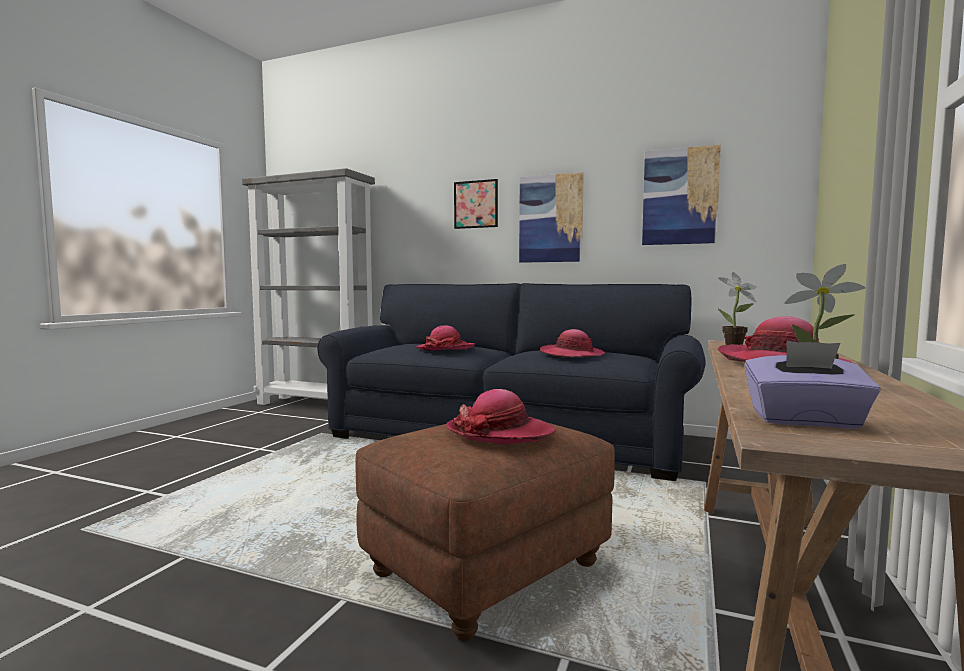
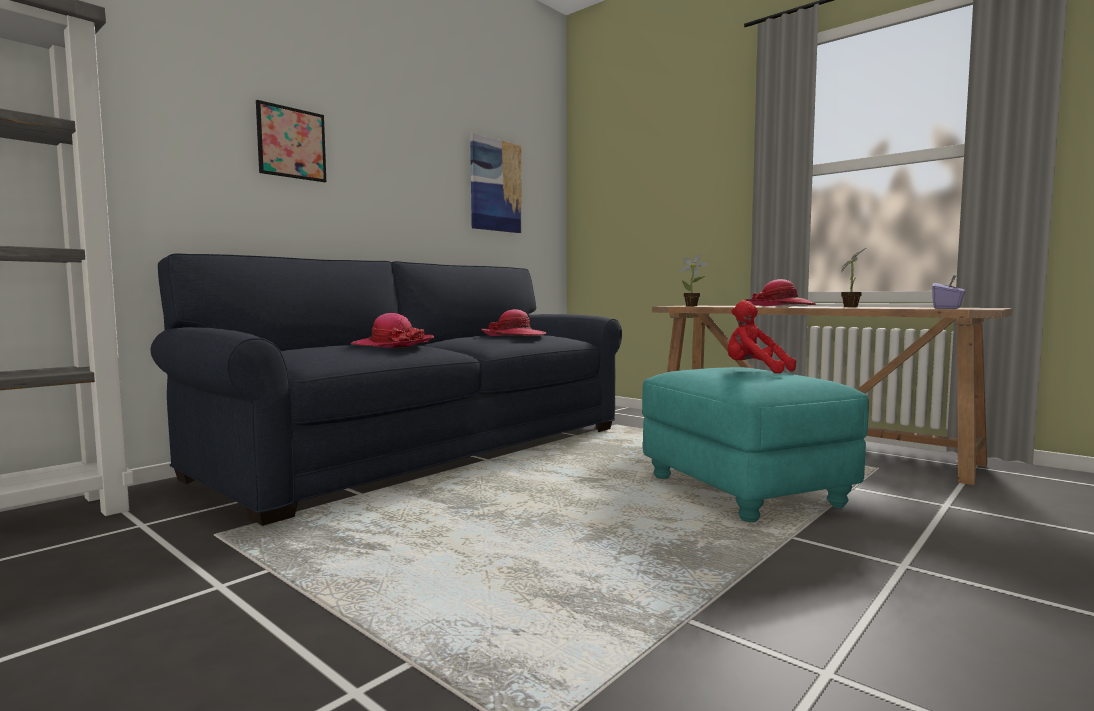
camera: 70 degrees left, 0 degrees up
(486, 570) = (744, 491): brown ottoman -> turquoise ottoman
(500, 432) = (754, 371): hat -> red plush toy
(550, 219) = (389, 184): picture -> none

